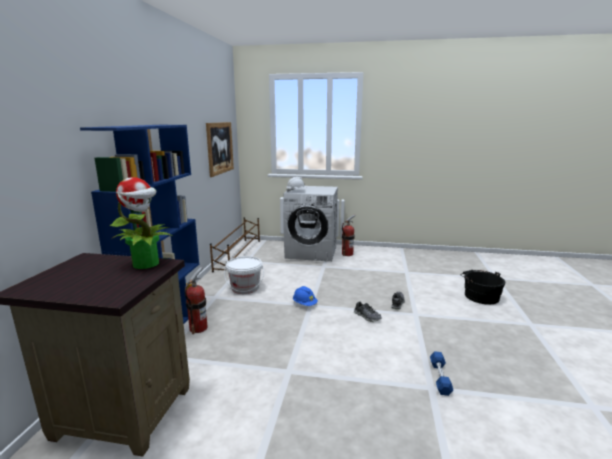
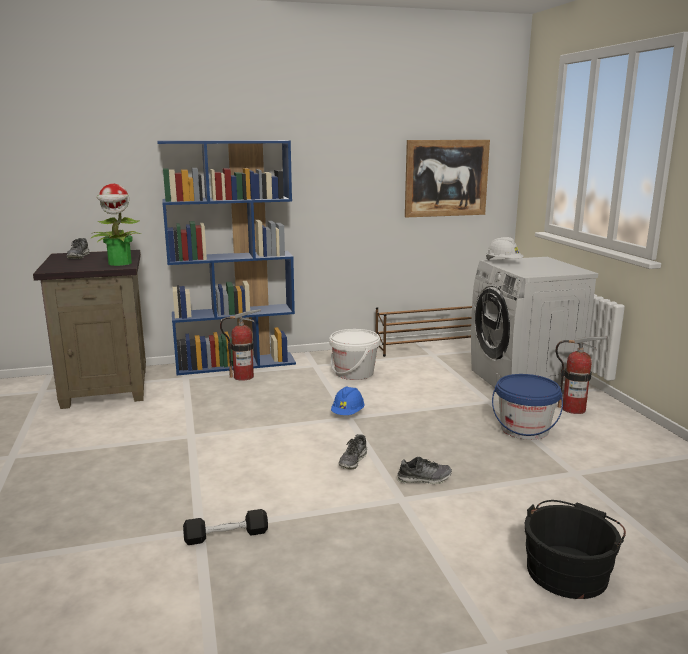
camera: 65 degrees right, 0 degrees up
(57, 280) = (79, 256): none -> shoe
(360, 268) = (524, 429): none -> blue bucket
(440, 377) = (226, 536): blue dumbbell -> black dumbbell

